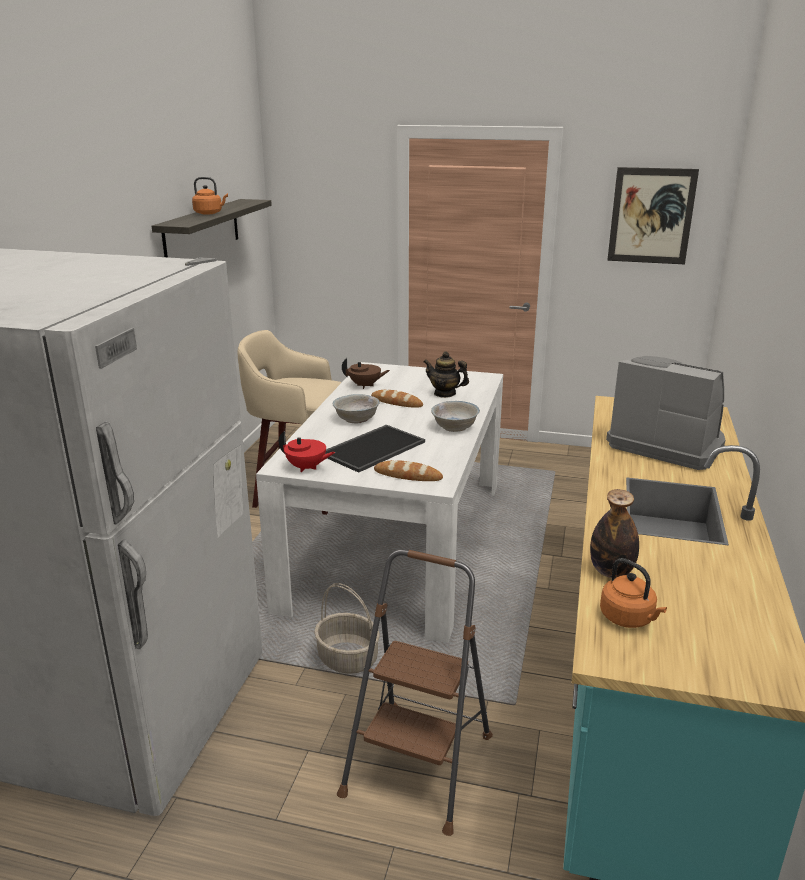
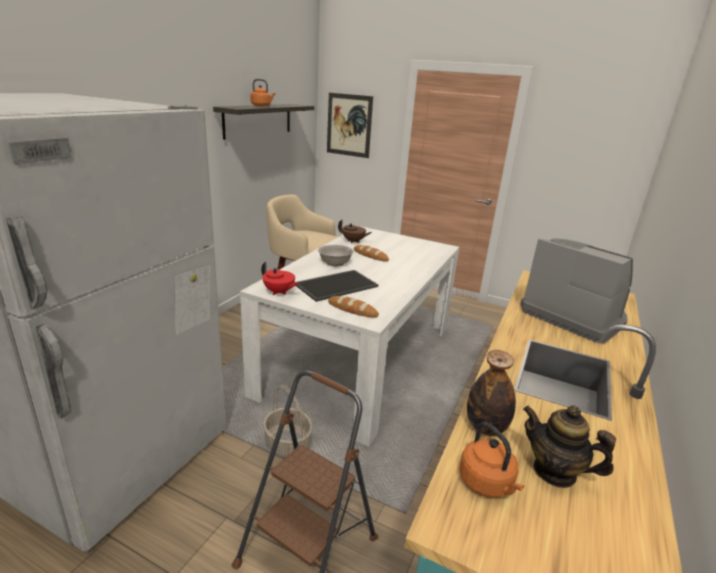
camera: 10 degrees right, 0 degrees up
(445, 393) = (409, 254): teapot -> teapot (554, 472)
(455, 427) = (406, 279): white bowl -> none
(651, 216) = (595, 140): picture -> picture (349, 125)

